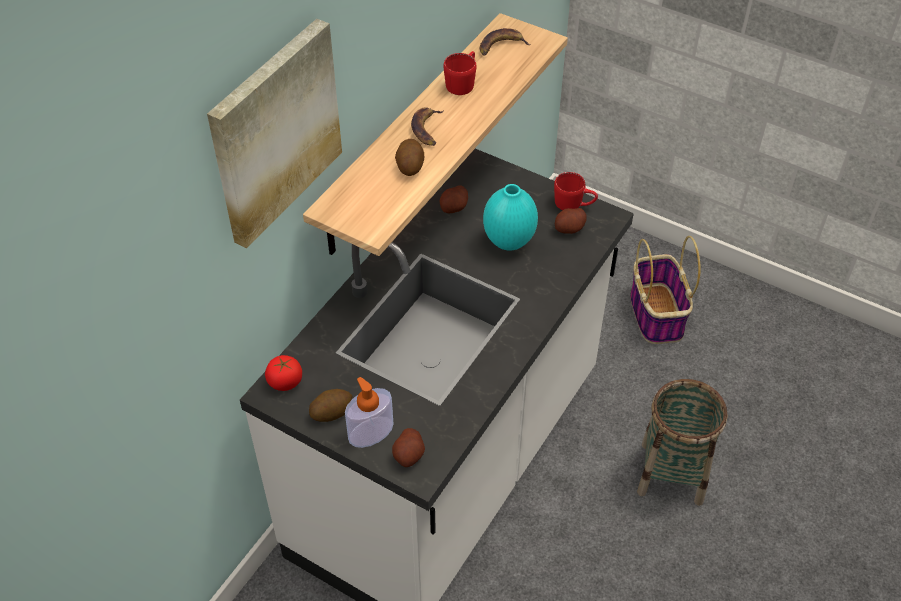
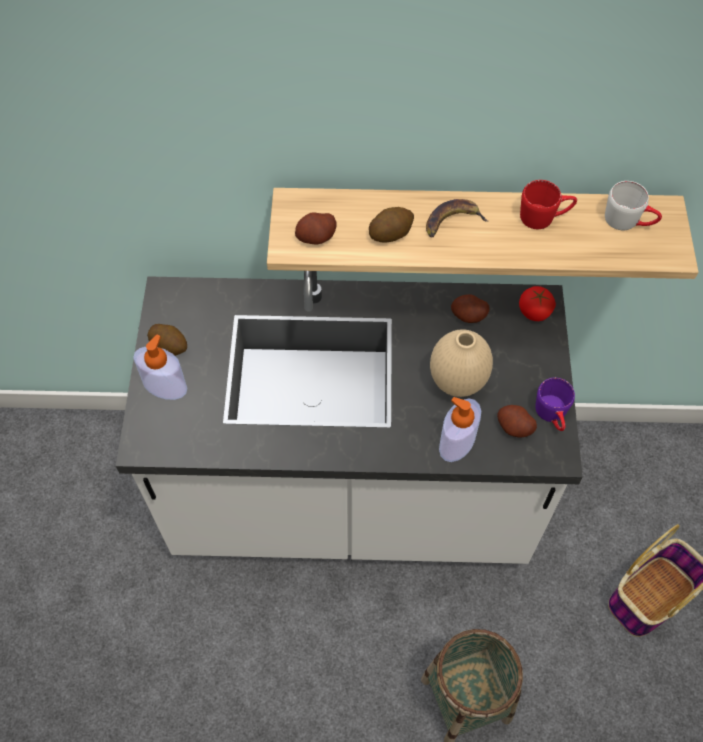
camera: 60 degrees right, 10 degrees up
(274, 132) = (238, 89): picture -> none
(285, 382) = (182, 297): tomato -> tomato (534, 312)
(409, 455) = (156, 426): potato -> potato (316, 237)
(501, 46) = (629, 221): banana -> white mug
(508, 242) = (457, 382): turquoise vase -> beige vase
(560, 266) = (457, 442): none -> soap dispenser
(574, 204) = (553, 415): red mug -> purple mug

